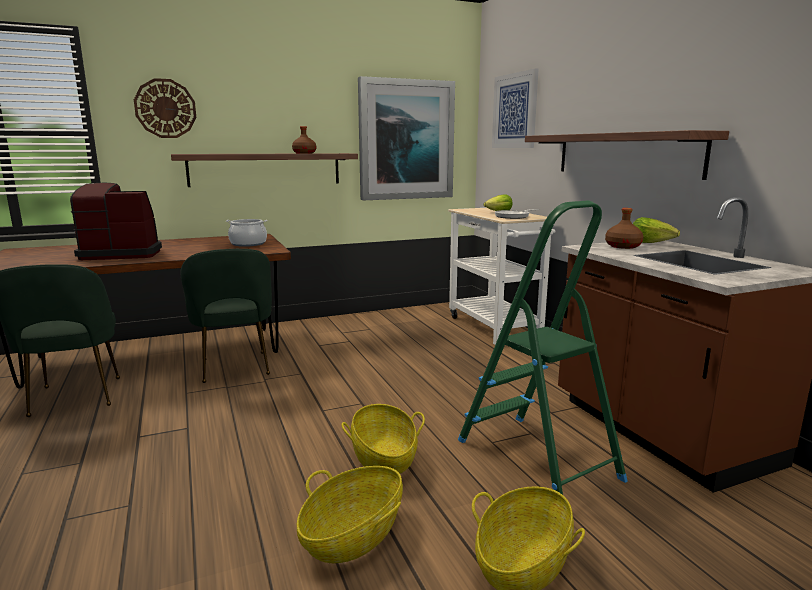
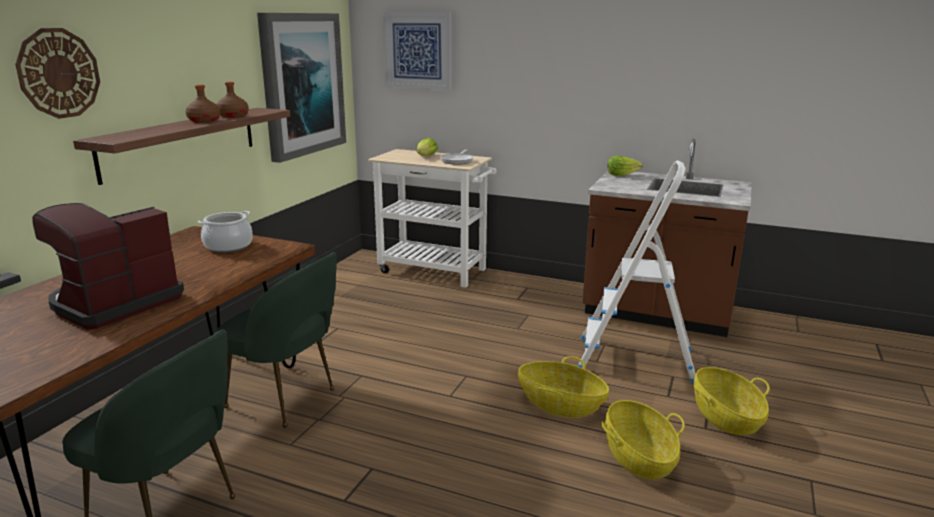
camera: 45 degrees left, 5 degrees up
(535, 458) = (634, 359): green step ladder -> white step ladder
(623, 246) = (619, 182): brown bottle -> brown bottle (204, 121)
(625, 154) = (570, 101): shelf -> none

